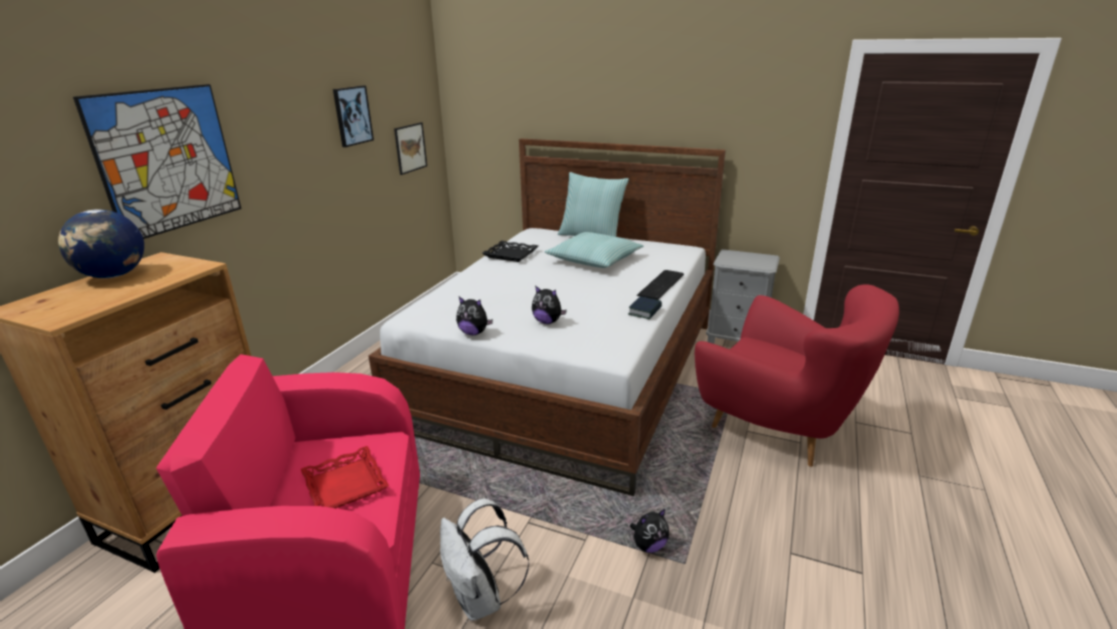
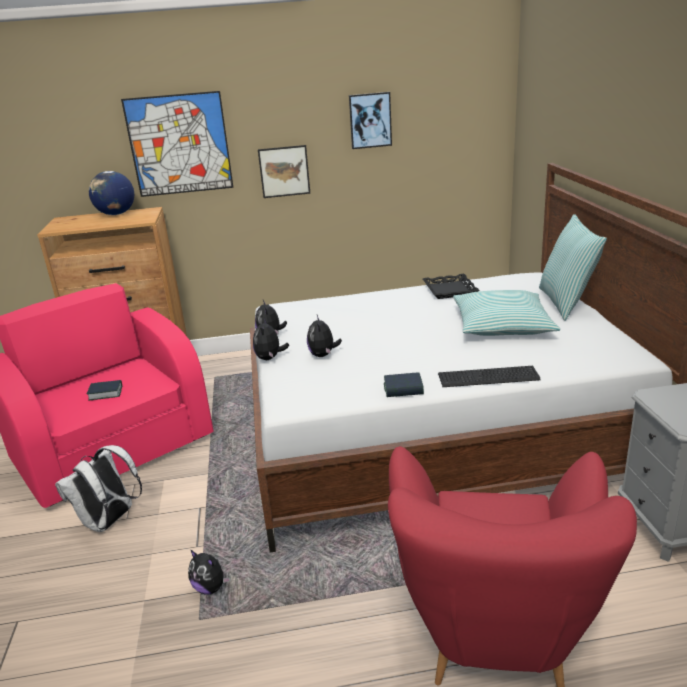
camera: 60 degrees right, 0 degrees up
(344, 485) = (105, 393): red tray -> book
(410, 148) = (451, 157): picture -> picture (284, 171)
(515, 343) = (270, 358): none -> plush toy

